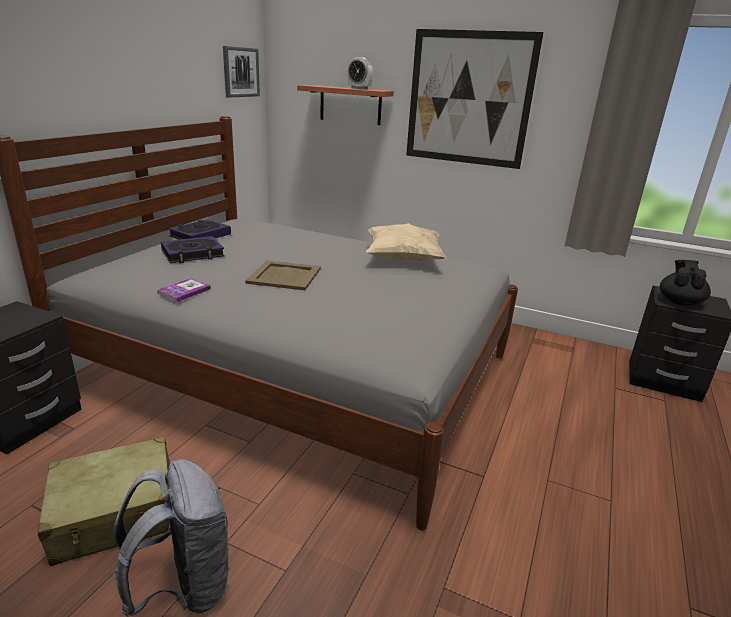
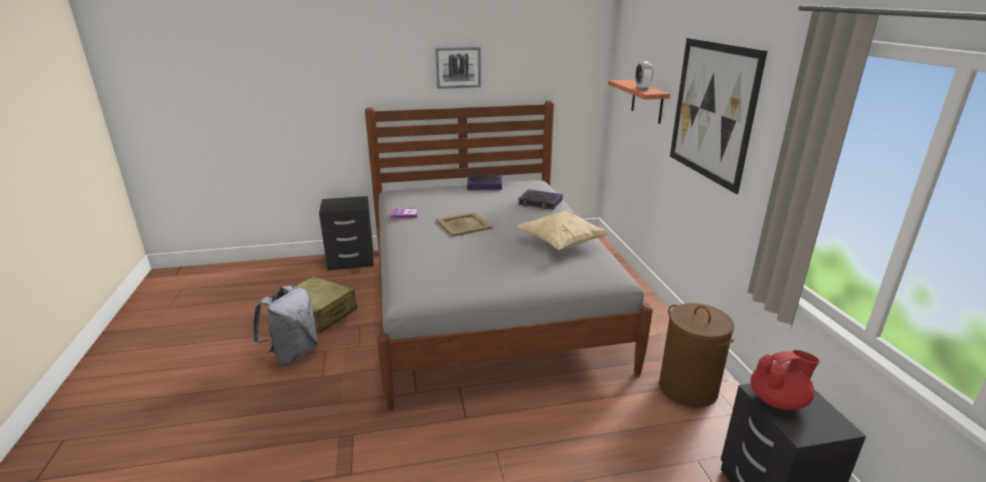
camera: 55 degrees right, 0 degrees up
(193, 254) = (453, 195): book -> book (540, 203)
(240, 72) = (579, 66): picture -> picture (458, 67)
(533, 349) = (687, 388): none -> brown laundry basket
(679, 302) = (778, 400): black teapot -> red teapot

